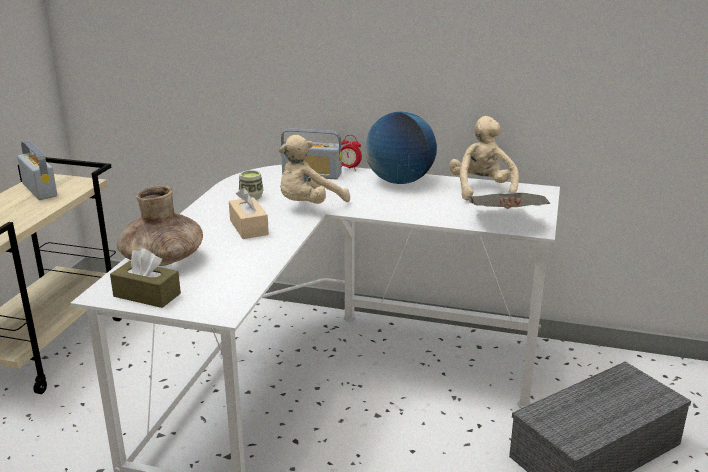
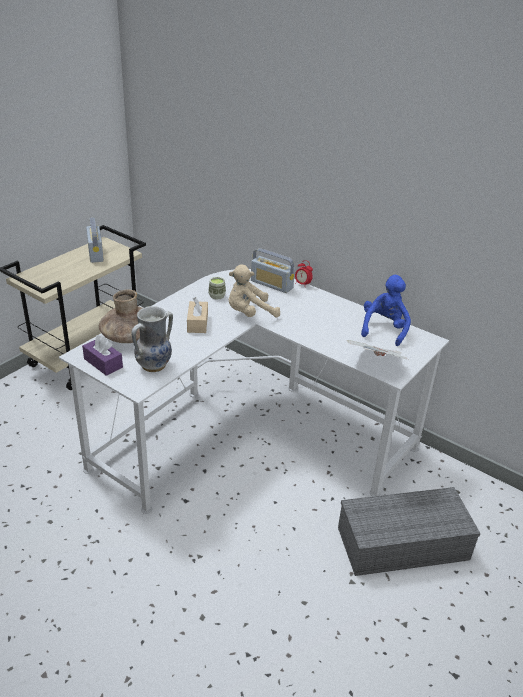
camera: 20 degrees right, 10 degrees up
(147, 295) = (103, 363): brown tissue box -> purple tissue box
(226, 282) = (154, 366): none -> vase
(399, 181) = (329, 306): globe -> none
(481, 190) = (384, 329): beige plush toy -> blue plush toy

